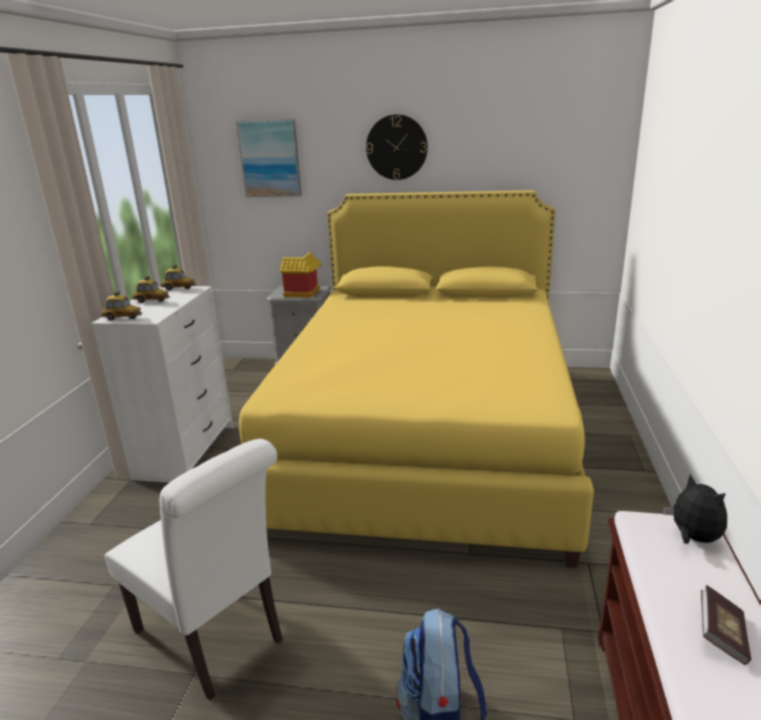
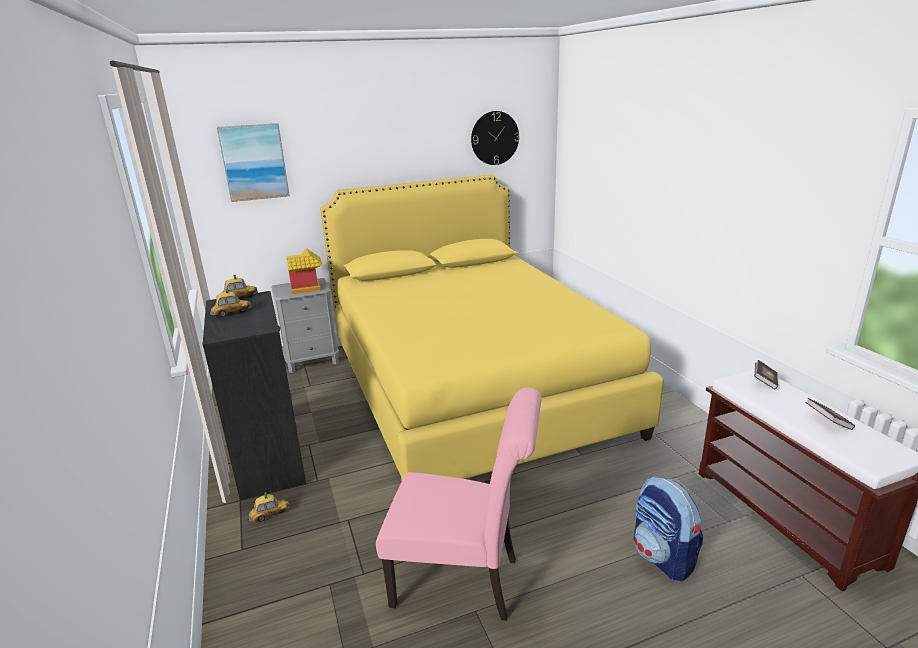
camera: 30 degrees left, 0 degrees up
(122, 318) = (231, 333): toy car -> toy car (270, 515)
(186, 451) = (270, 459): white dresser -> black dresser
(215, 639) = (464, 582): white chair -> pink chair
(396, 147) = (377, 145): wall clock -> wall clock (494, 138)
(692, 538) = (764, 381): plush toy -> book

